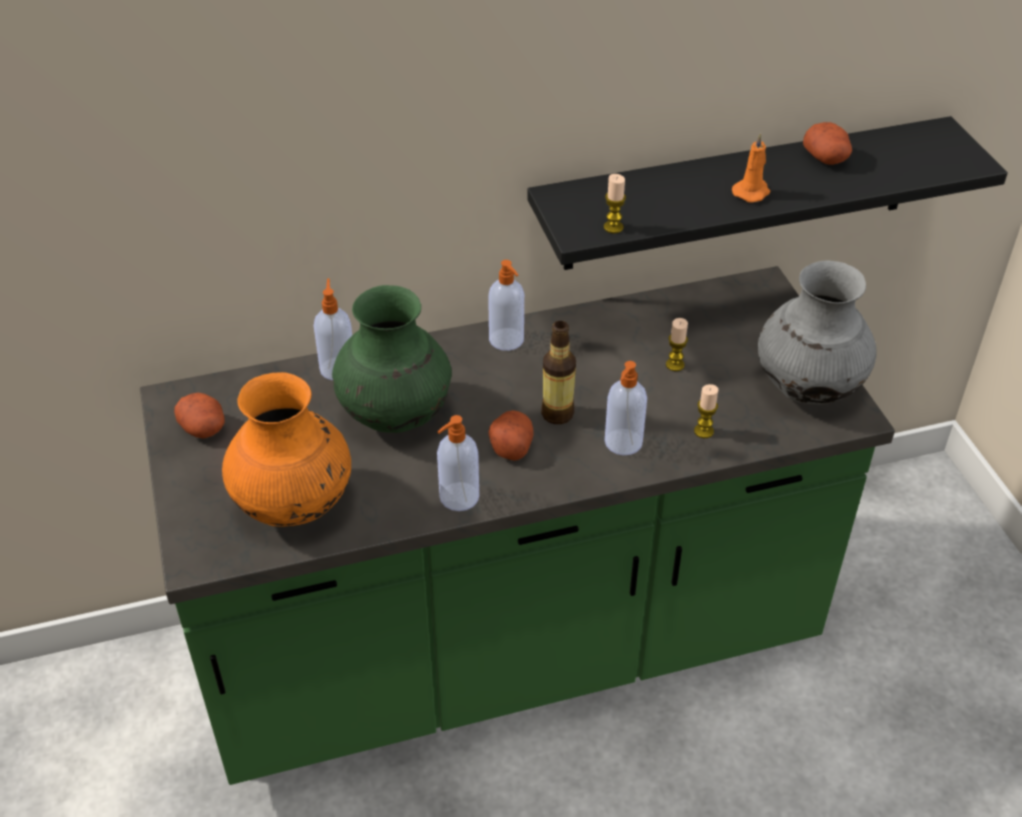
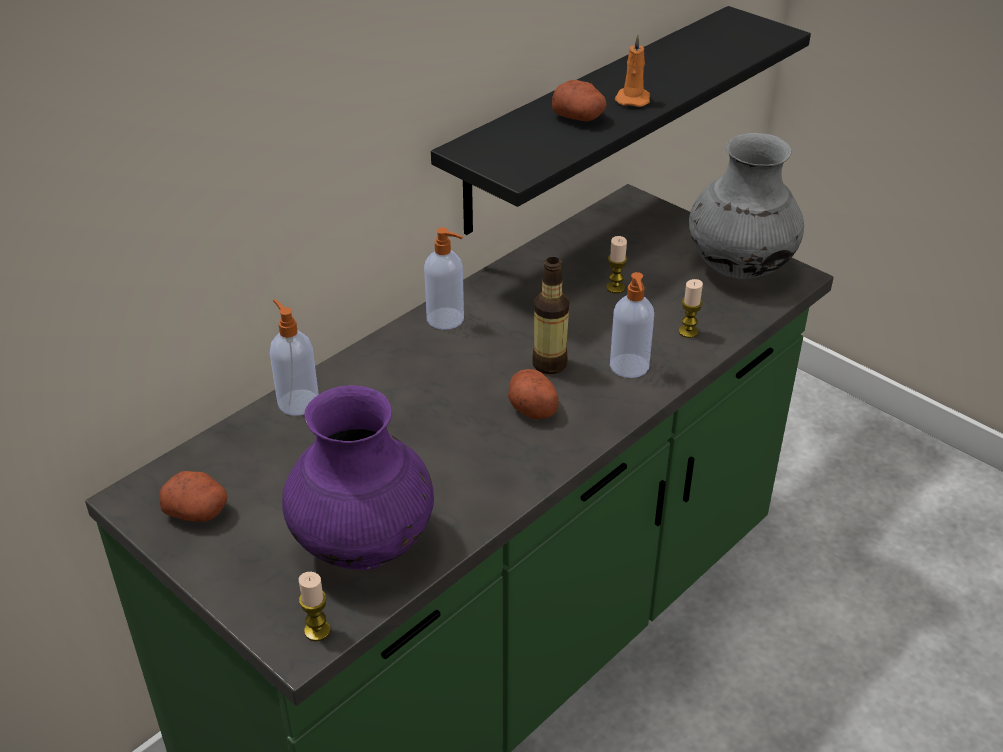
camera: 30 degrees left, 5 degrees down
(294, 505) = (364, 545): orange vase -> purple vase
(395, 415) = (395, 423): green vase -> none
(458, 498) = (523, 471): soap dispenser -> none
(613, 227) = (543, 159): candle -> candle (317, 631)
(826, 158) = (666, 59): potato -> potato (579, 117)

